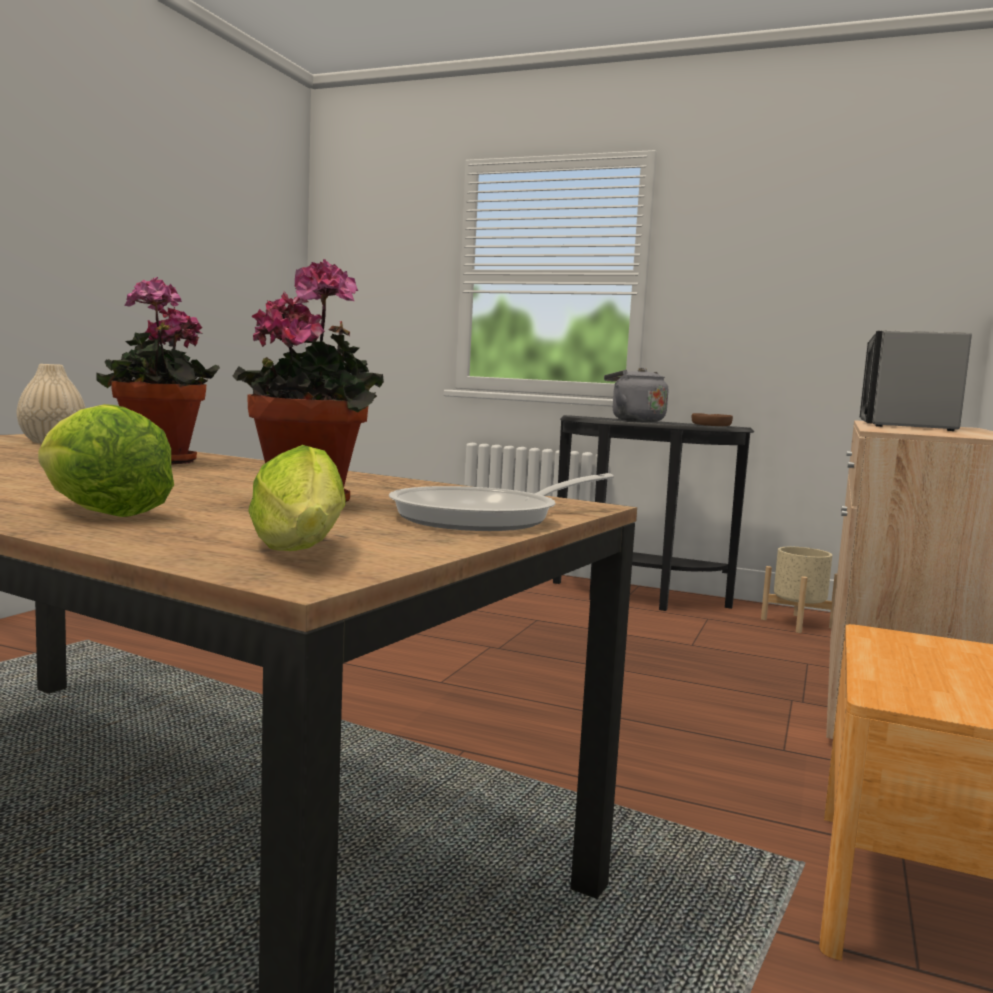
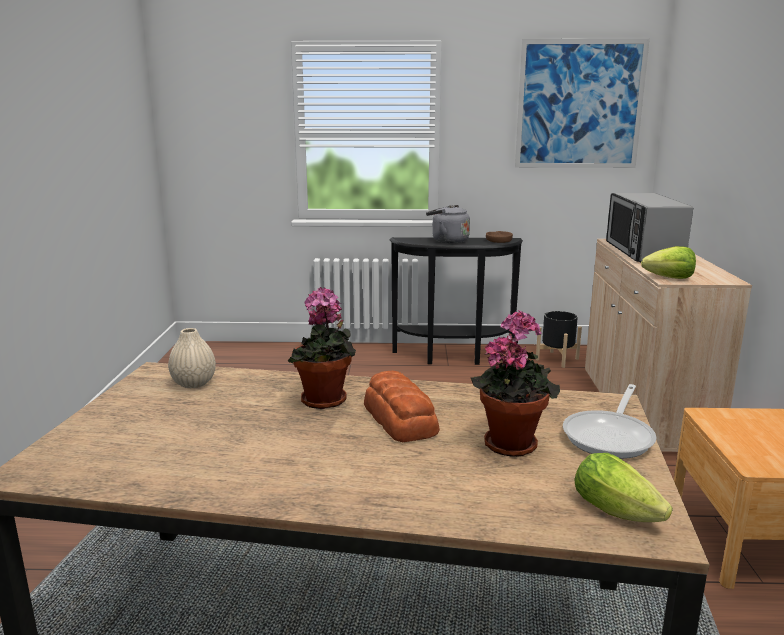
camera: 20 degrees left, 10 degrees up
(100, 512) = (458, 495): lettuce -> lettuce (669, 278)
(214, 477) = (400, 418): none -> bread
(797, 623) = (557, 359): beige planter -> black planter
(859, 235) = (579, 105): none -> picture

